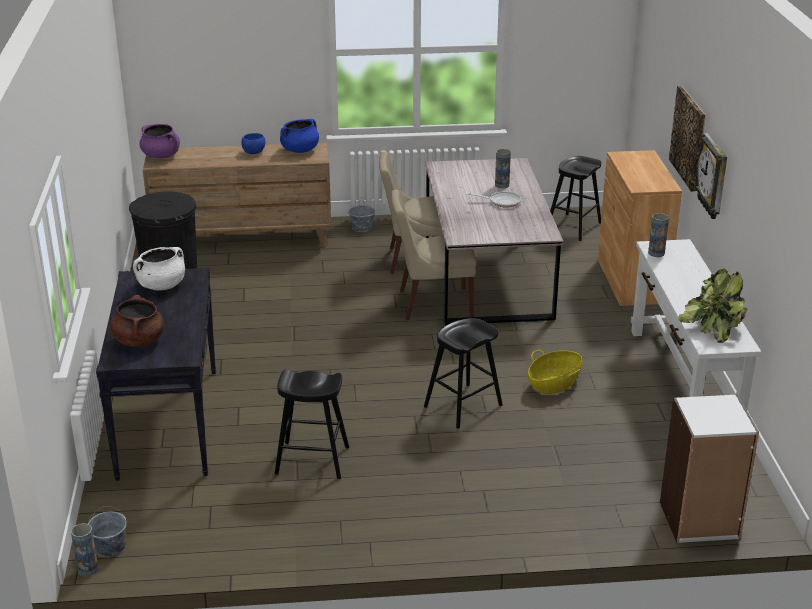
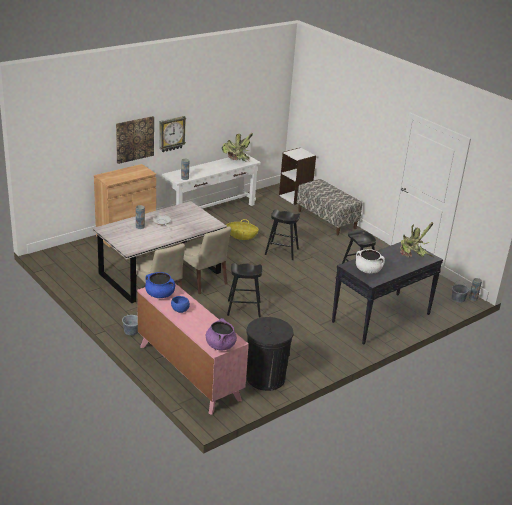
camera: 125 degrees left, 0 degrees up
(139, 340) = (412, 258): brown cooking pot -> potted plant
(243, 239) = (188, 372): brown dresser -> pink dresser
(555, 520) = (327, 220): none -> bench
(573, 227) = (72, 261): black stool -> black stool (244, 309)

